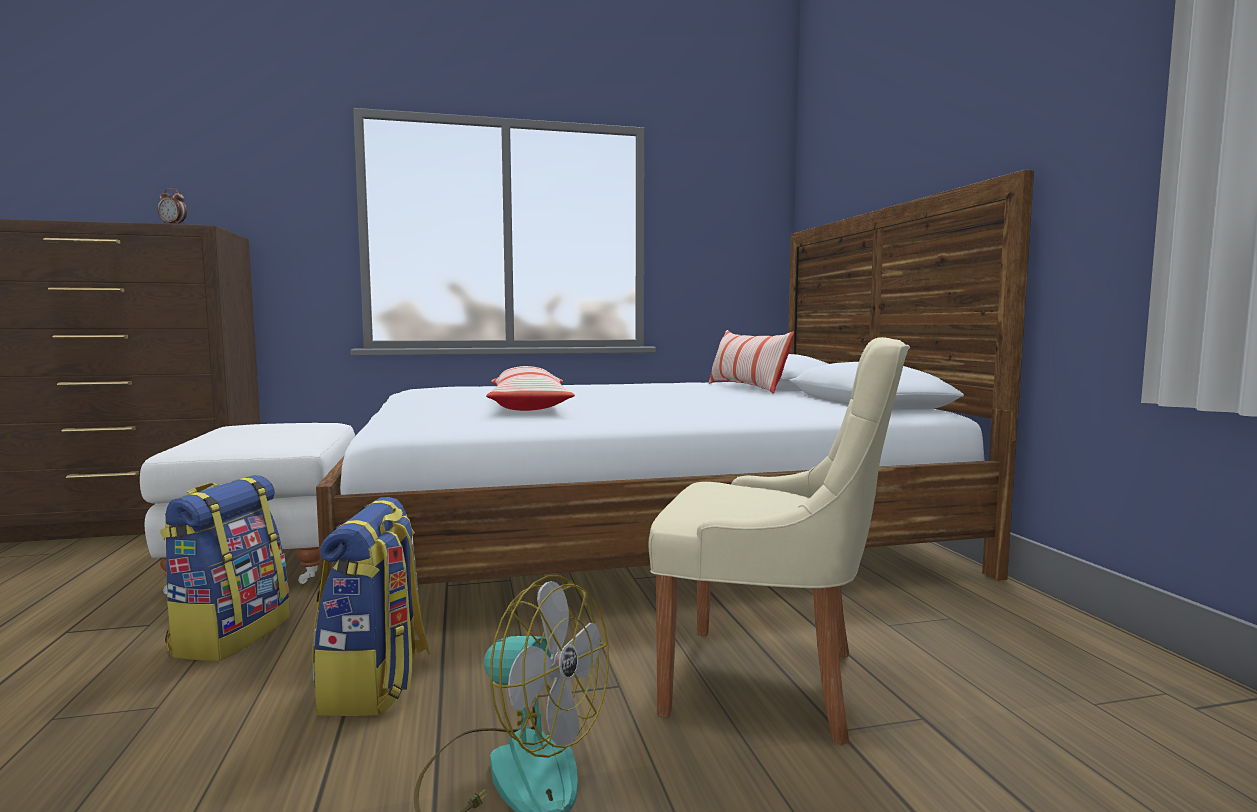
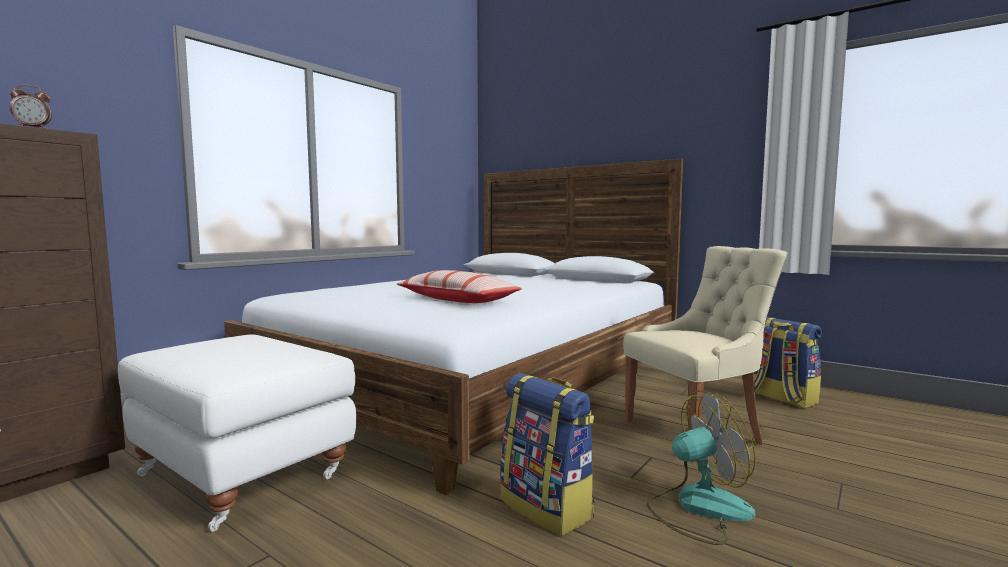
camera: 40 degrees left, 0 degrees up
(230, 636) = (371, 529): backpack -> backpack (782, 398)
(746, 388) = (503, 276): pillow -> none

